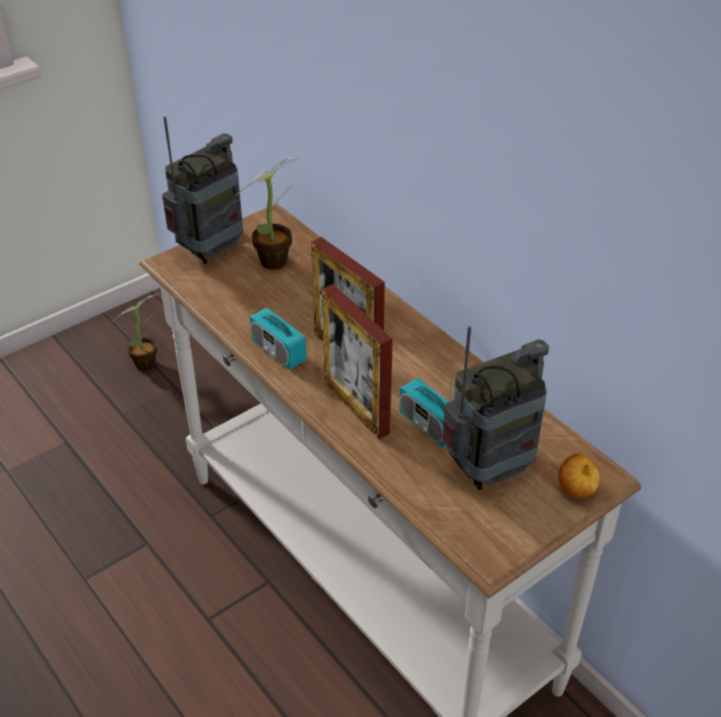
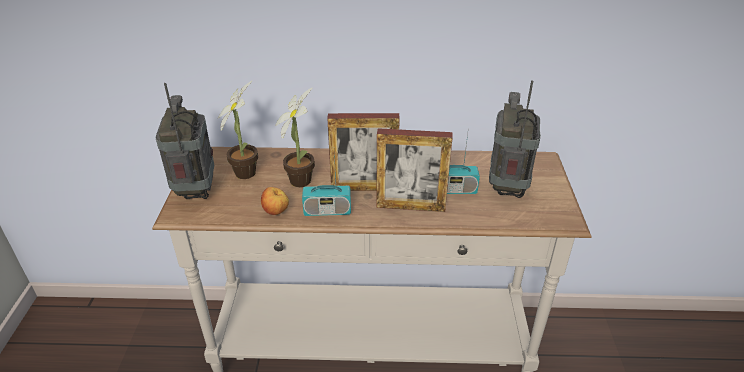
camera: 50 degrees left, 5 degrees down
(148, 363) = (88, 346): potted plant -> potted plant (301, 178)
(576, 491) = (547, 171): apple -> apple (276, 212)

